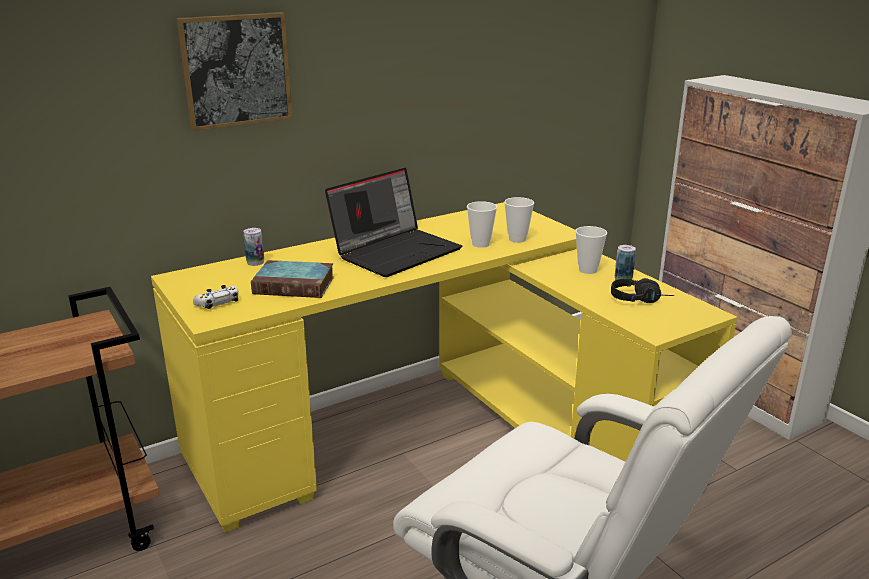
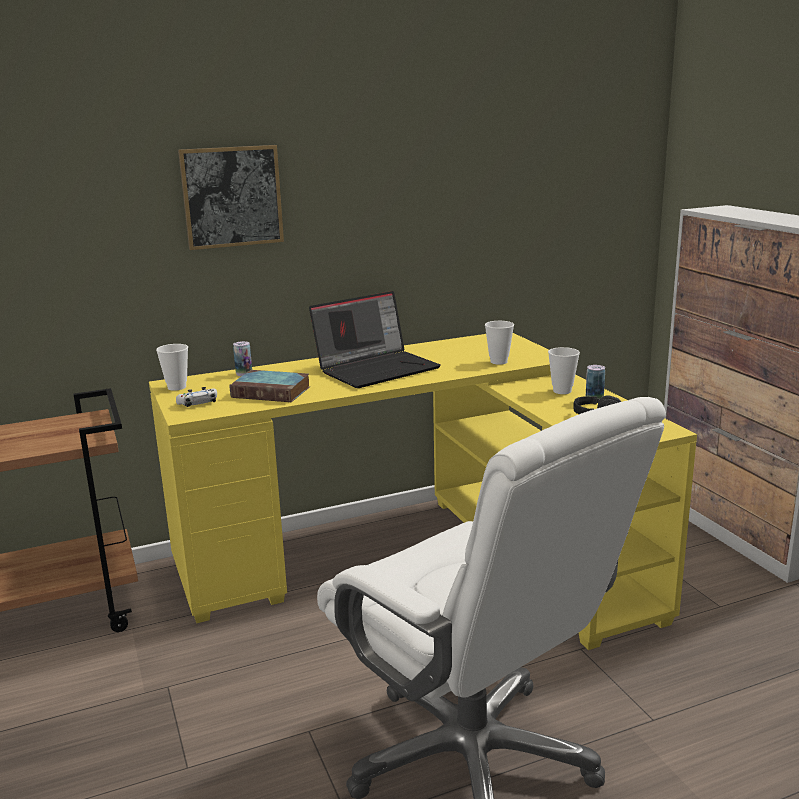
camera: 10 degrees right, 5 degrees down
(480, 244) = (461, 365): cup -> cup (177, 387)

